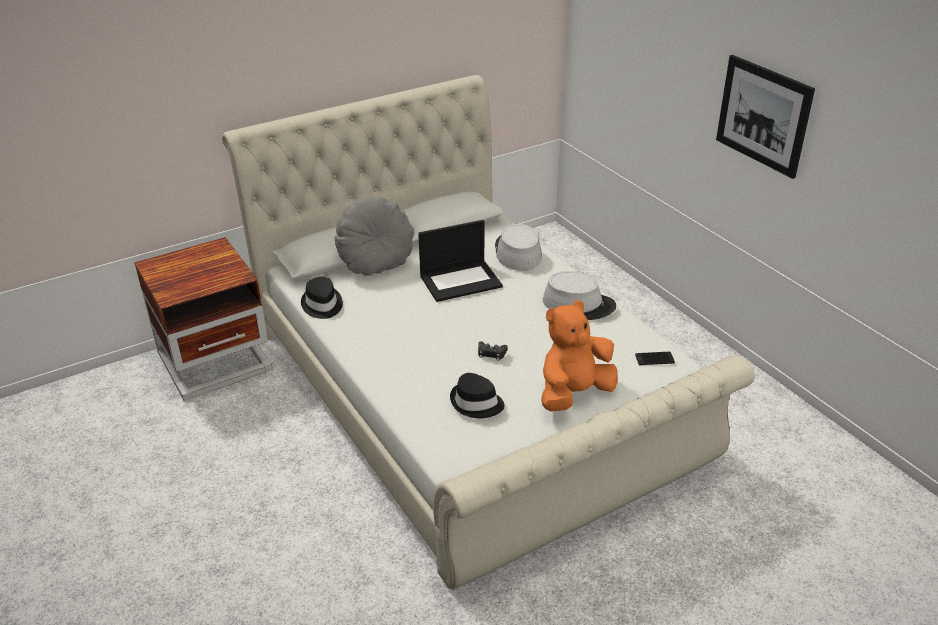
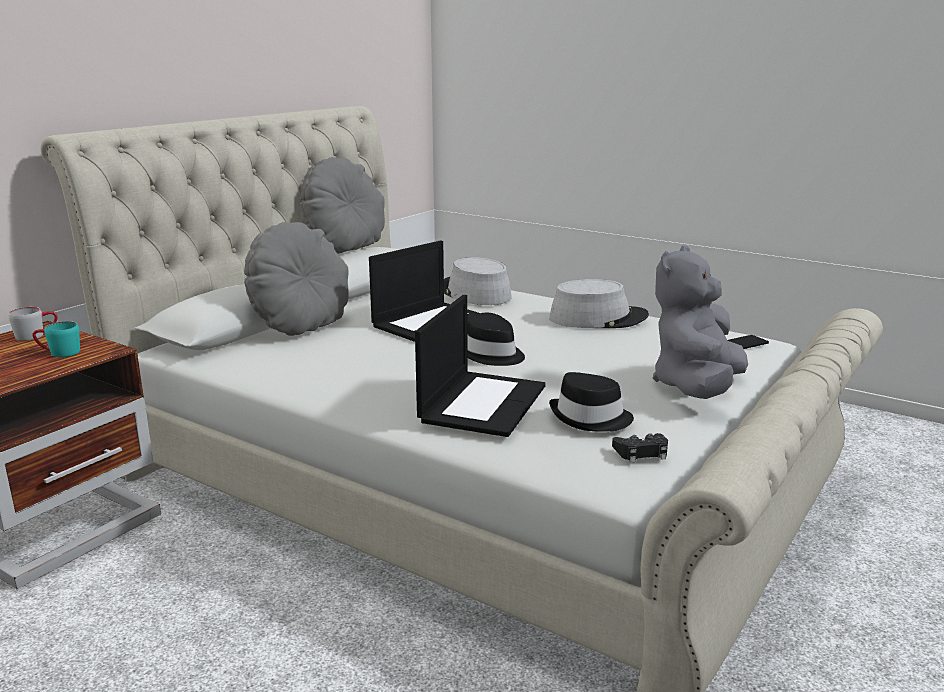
camera: 25 degrees left, 15 degrees down
(213, 252) = (36, 335): none -> grey mug
(216, 272) = (58, 352): none -> turquoise mug
(322, 305) = (253, 372): black hat -> black hat (491, 354)
(426, 372) = (482, 403): none -> laptop
(442, 194) = (345, 249): none -> grey pillow
(491, 353) = (548, 372): black game controller -> black game controller (642, 453)
(574, 394) = (696, 388): orange plush toy -> grey plush toy
(763, 115) = (738, 74): picture -> none

